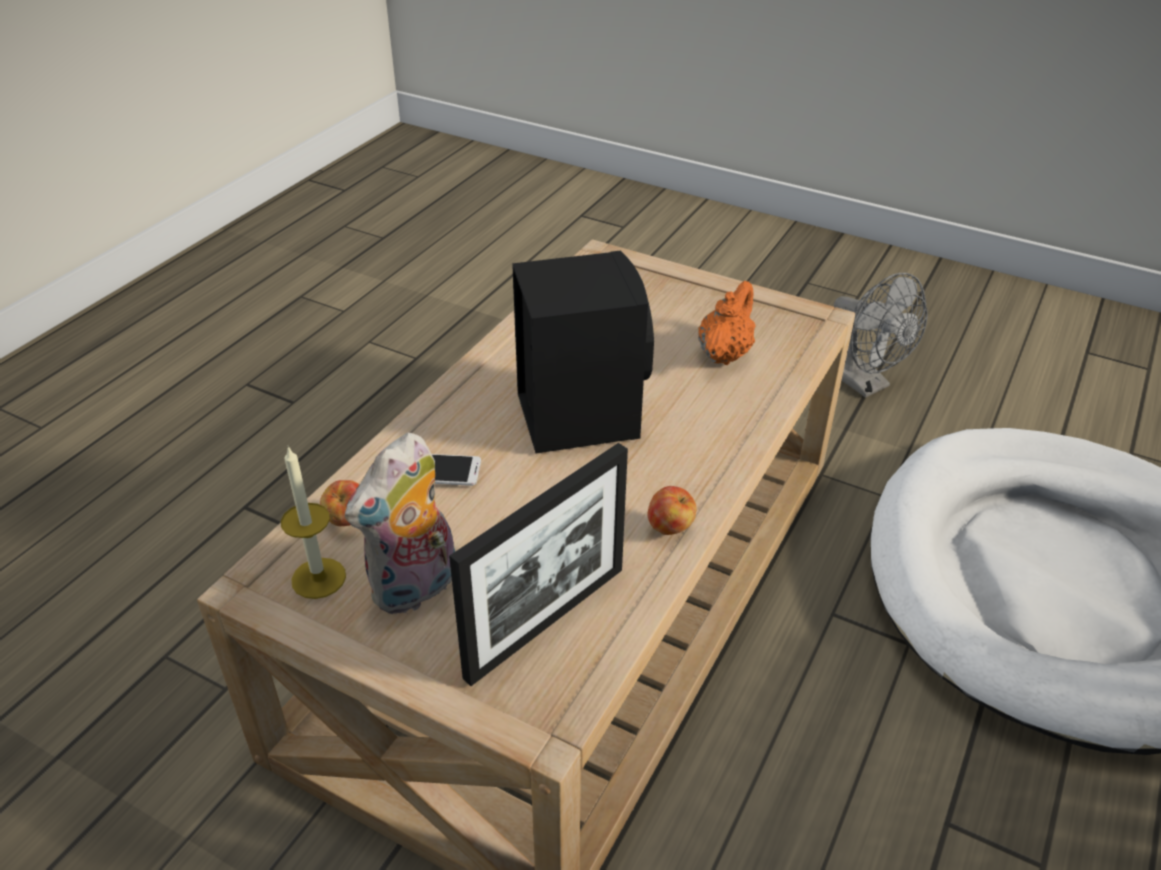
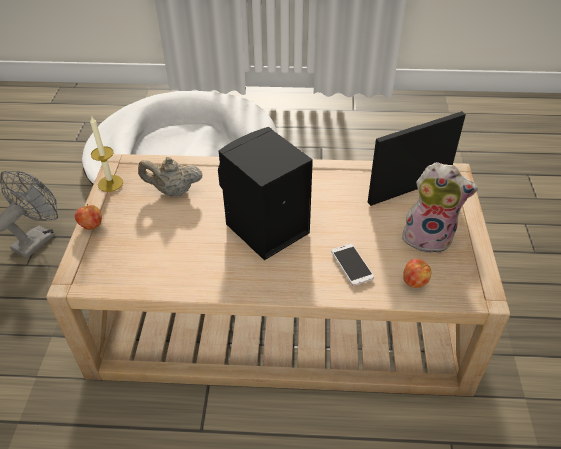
camera: 115 degrees left, 5 degrees up
(318, 578) = (456, 273): candle -> candle (110, 183)
(546, 621) = (409, 189): picture frame -> picture frame turned 45 degrees counterclockwise
(670, 527) = (327, 171): apple -> apple (91, 226)
(724, 354) = (173, 191): orange teapot -> beige teapot

